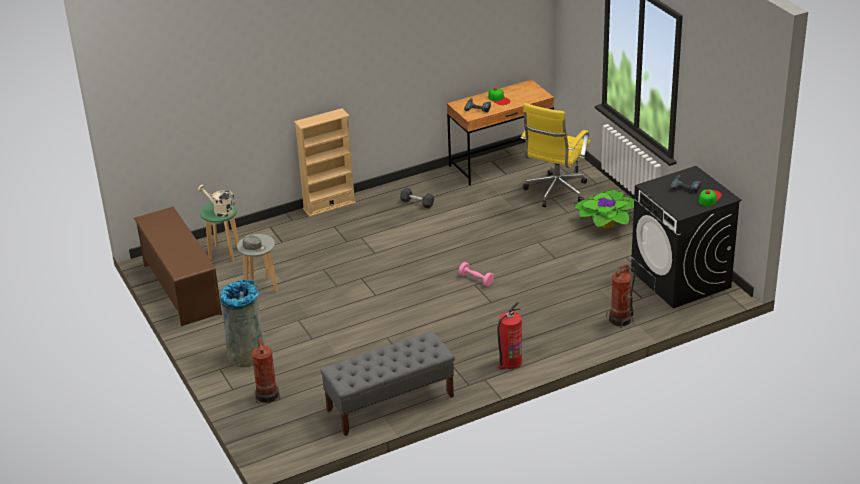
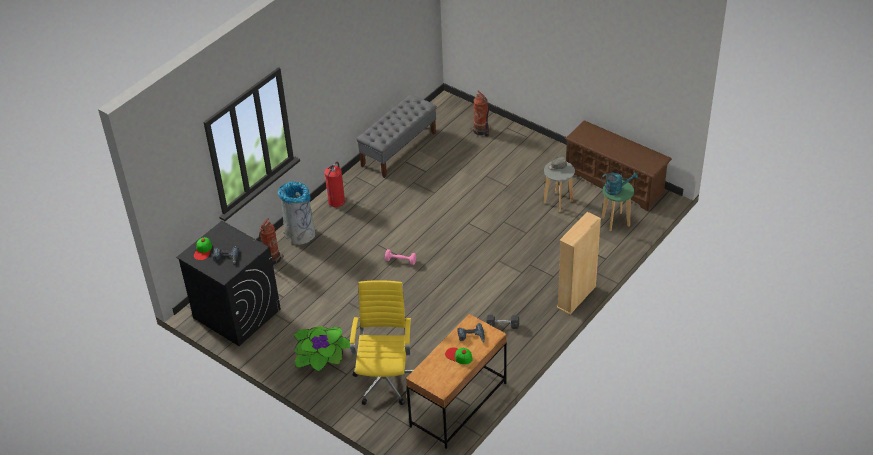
camera: 155 degrees right, 10 degrees up
(220, 211) = (616, 189): beige watering can -> turquoise watering can
(247, 354) = (520, 152): grey trash can -> grey trash can (300, 234)

